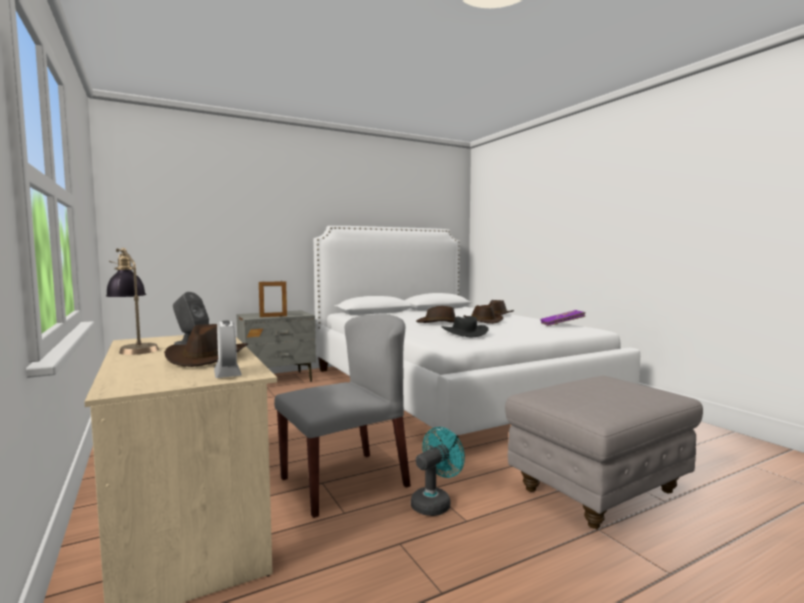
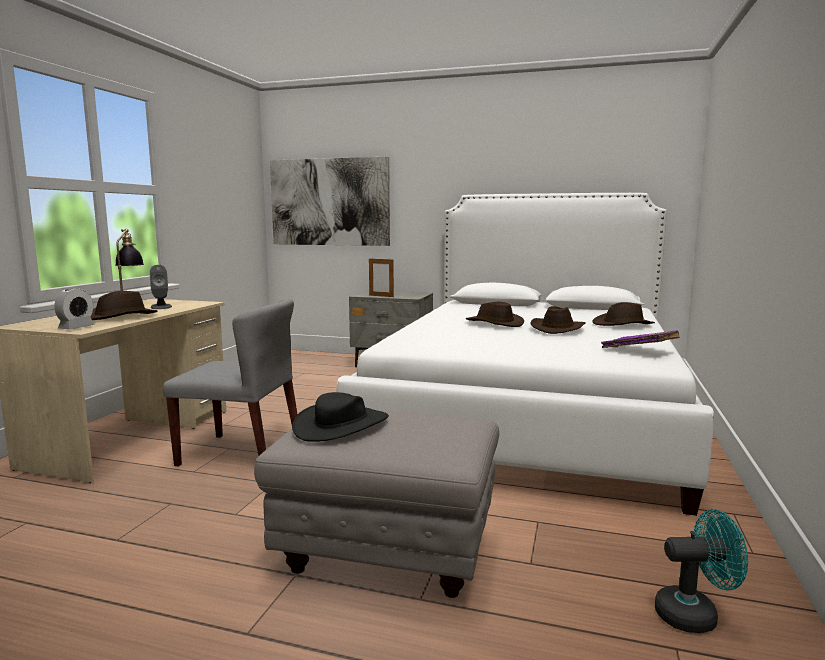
camera: 45 degrees right, 5 degrees up
(188, 227) = (329, 202): none -> picture
(435, 503) = (250, 493): turquoise fan -> turquoise fan (695, 614)
(464, 332) = (454, 336): black hat -> black hat (341, 425)

